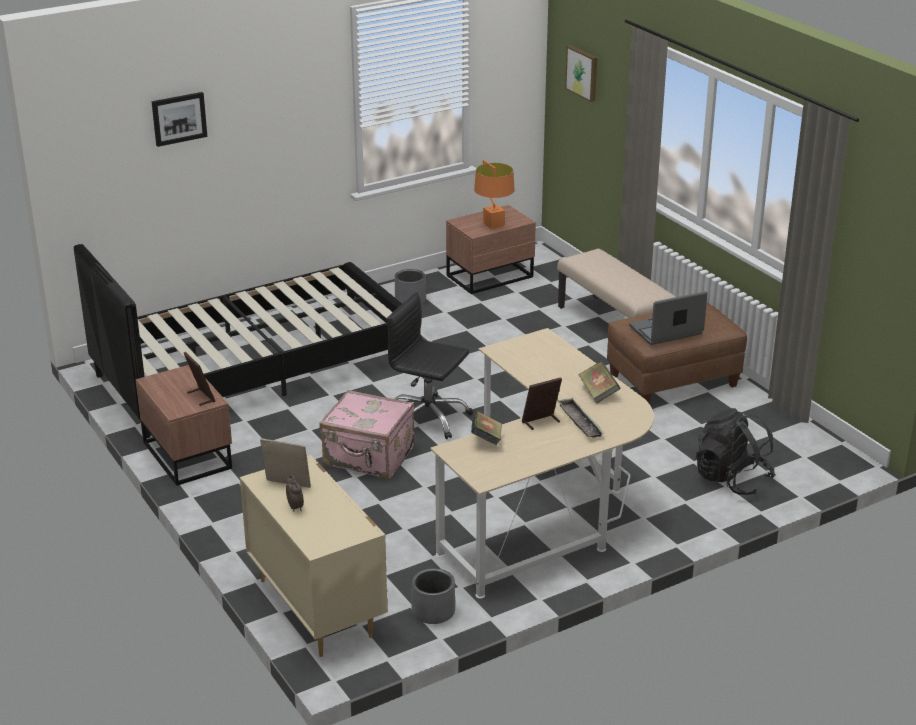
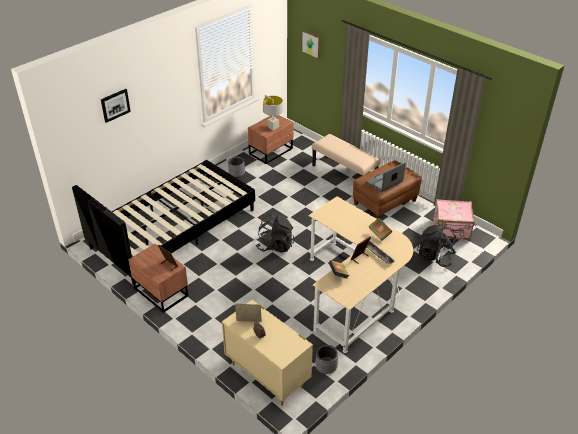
camera: 15 degrees left, 10 degrees up
(369, 458) = (256, 276): pink suitcase -> pink suitcase (451, 230)
(427, 418) = (275, 246): black office chair -> black backpack
(493, 225) = (273, 127): orange table lamp -> grey table lamp

